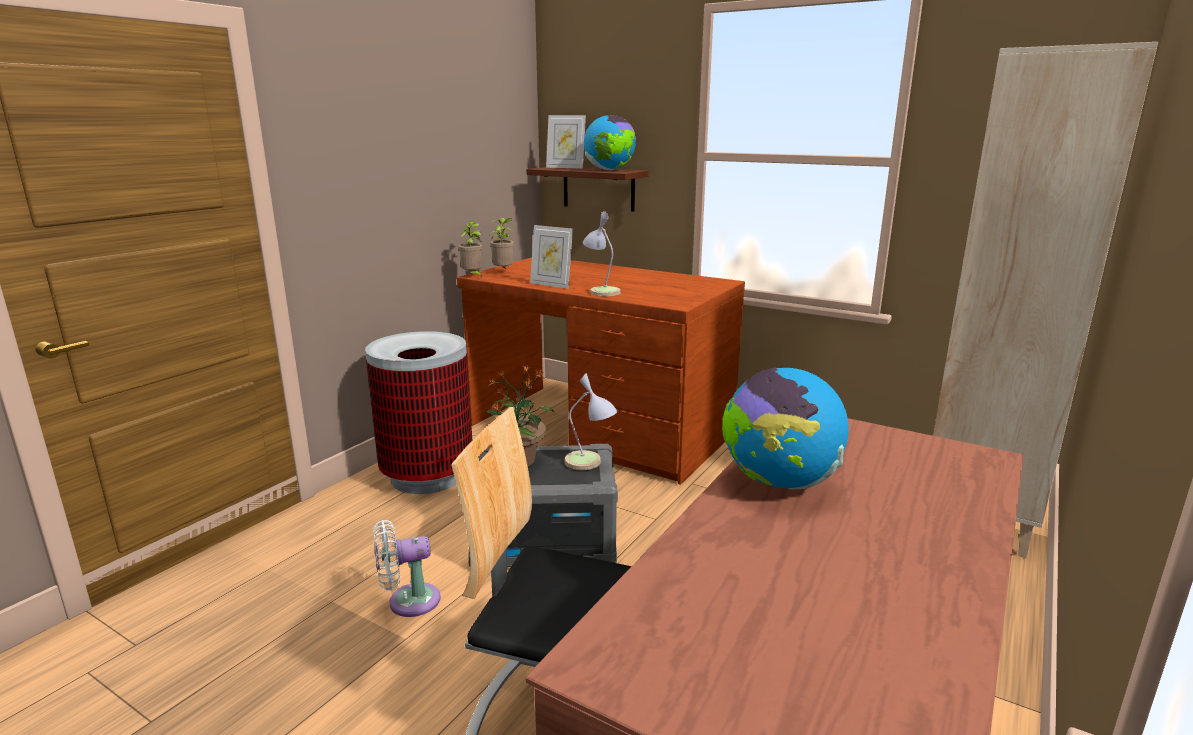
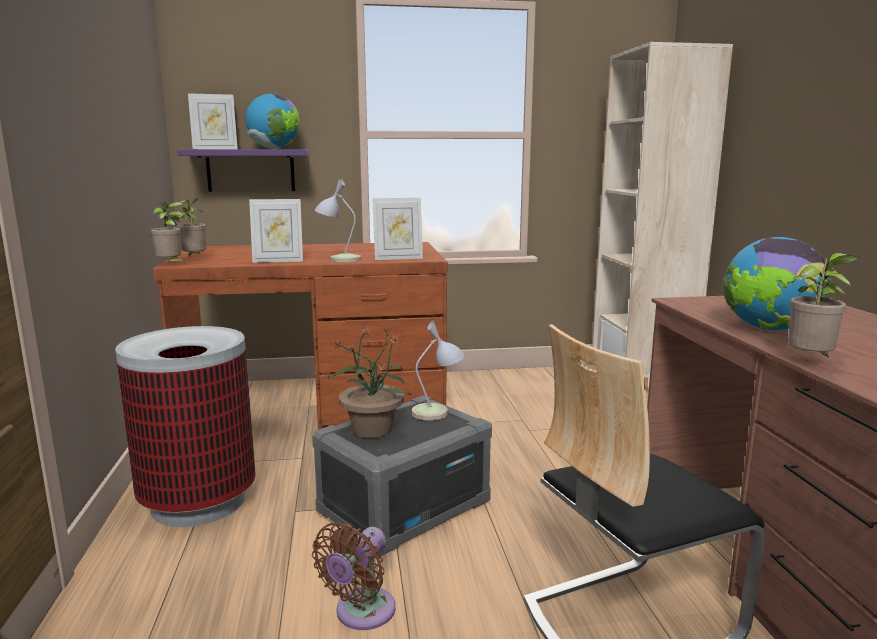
camera: 40 degrees left, 5 degrees down
(408, 601) = (361, 613): white fan -> brown fan
(598, 188) = (250, 170): brown shelf -> purple shelf
(651, 299) = (398, 258): none -> picture frame
(690, 530) = (811, 362): none -> potted plant

